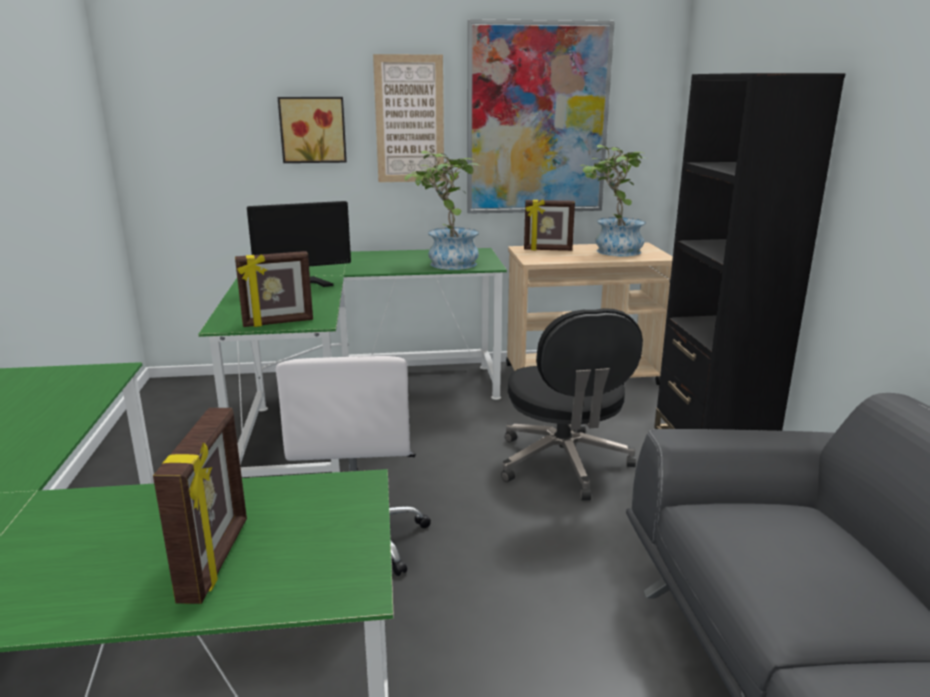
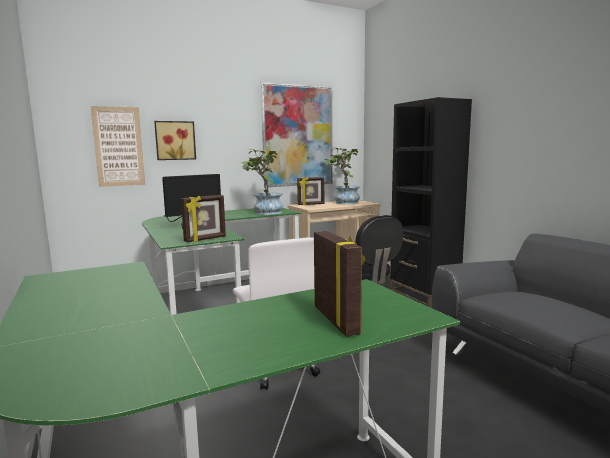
camera: 20 degrees left, 10 degrees down
(409, 119) = (231, 135): picture -> picture (118, 146)

